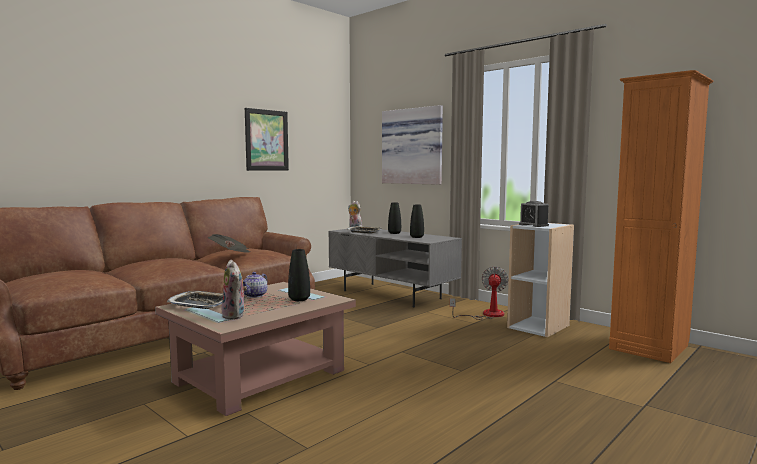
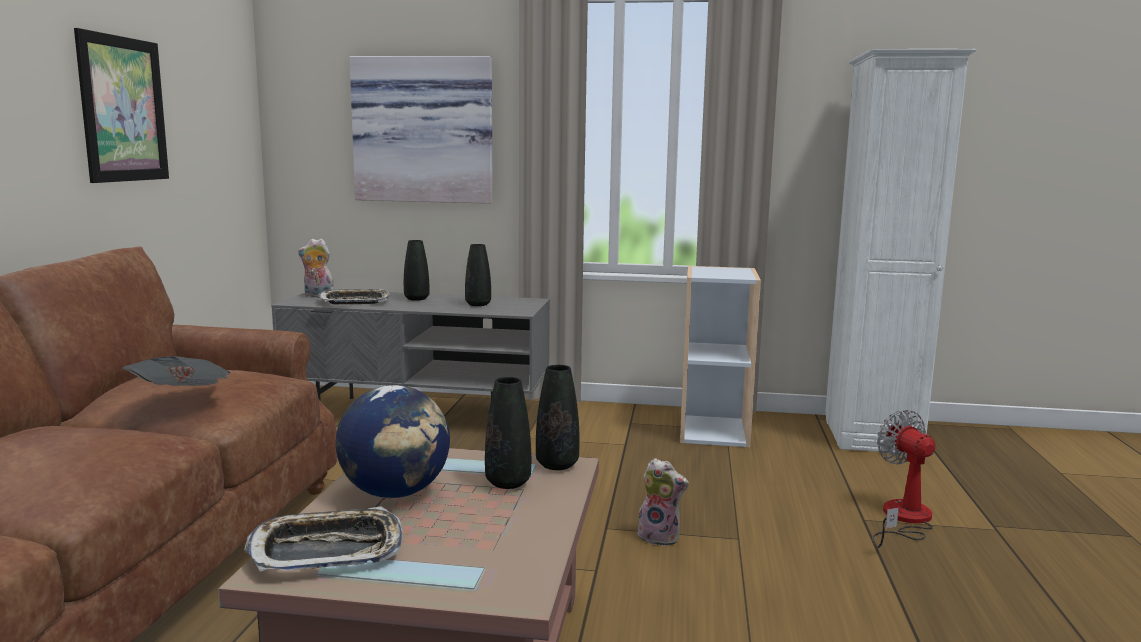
camera: 35 degrees left, 5 degrees up
(235, 316) = (474, 560): plush toy -> plush toy (660, 537)
(255, 295) = (396, 493): teapot -> globe
(331, 298) = (557, 465): none -> black vase
(486, 315) = (620, 425): fan -> fan (903, 520)
(533, 225) = (716, 274): alarm clock -> none
(650, 347) = (873, 435): orange cabinet -> white cabinet

